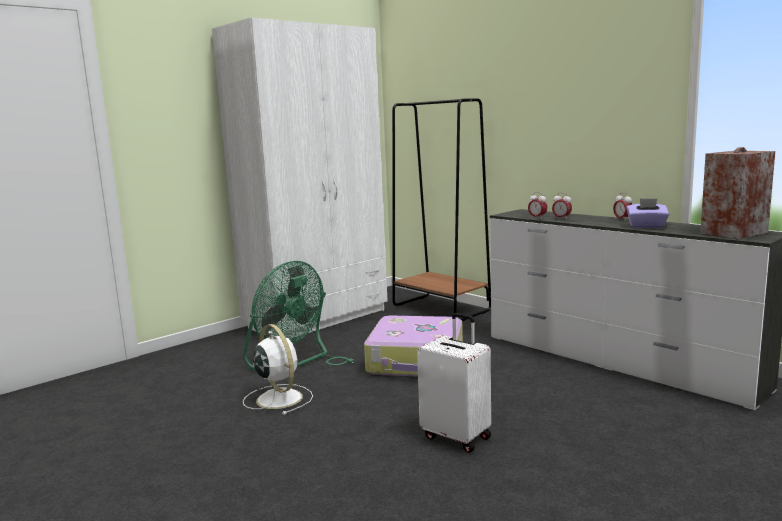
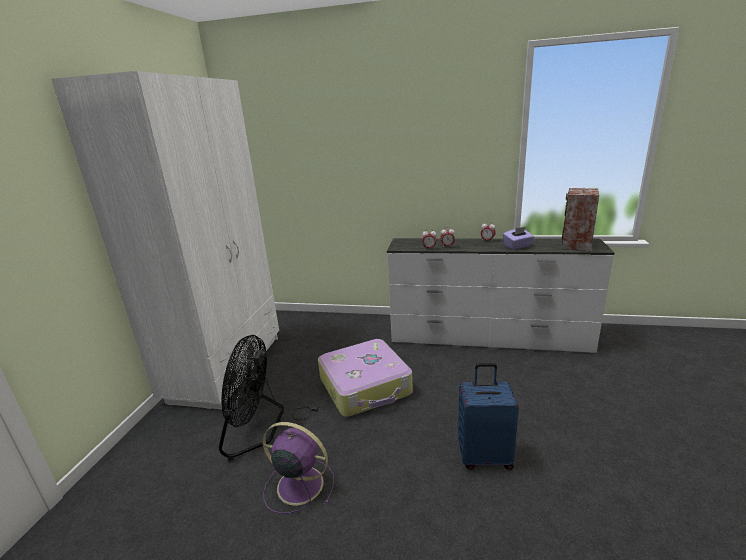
camera: 35 degrees left, 10 degrees up
(278, 398) = (298, 484): white fan -> purple fan
(302, 358) = (266, 423): green fan -> black fan
(441, 309) = (322, 323): clothes rack -> none
(457, 436) = (484, 456): white suitcase -> blue suitcase

